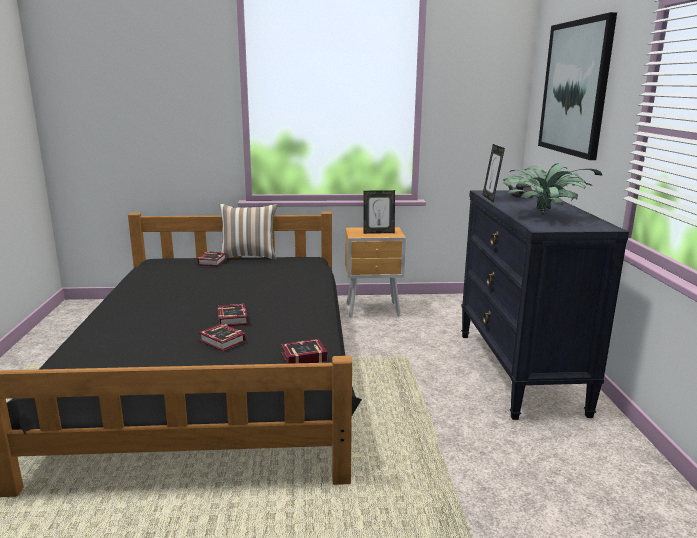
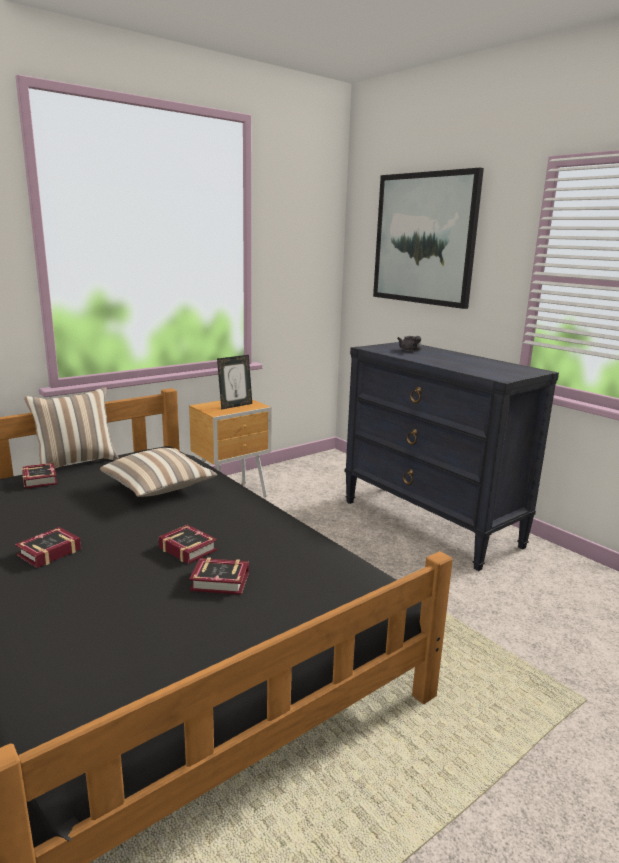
camera: 35 degrees left, 0 degrees up
(270, 281) = (159, 488): none -> pillow
(301, 357) = (336, 570): book -> book (46, 552)
(490, 198) = (390, 354): picture frame -> none
(543, 216) = (472, 366): potted plant -> none

